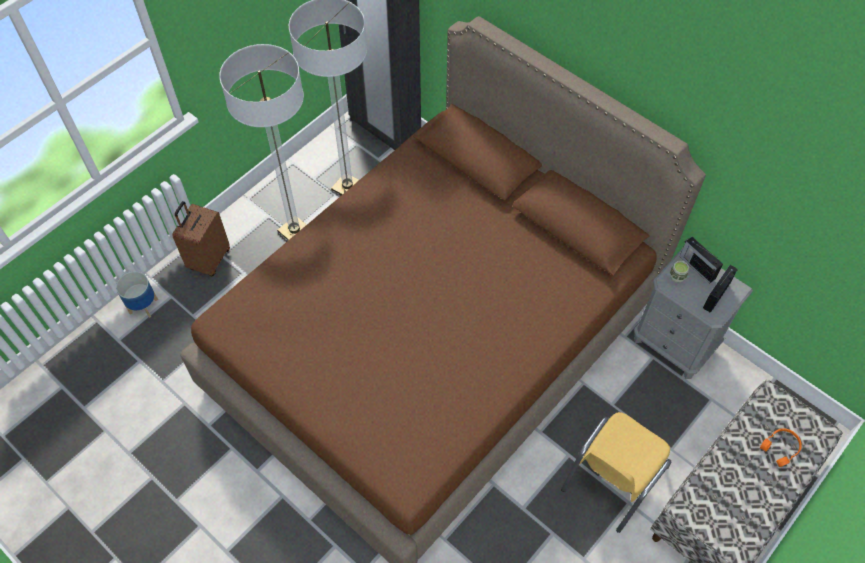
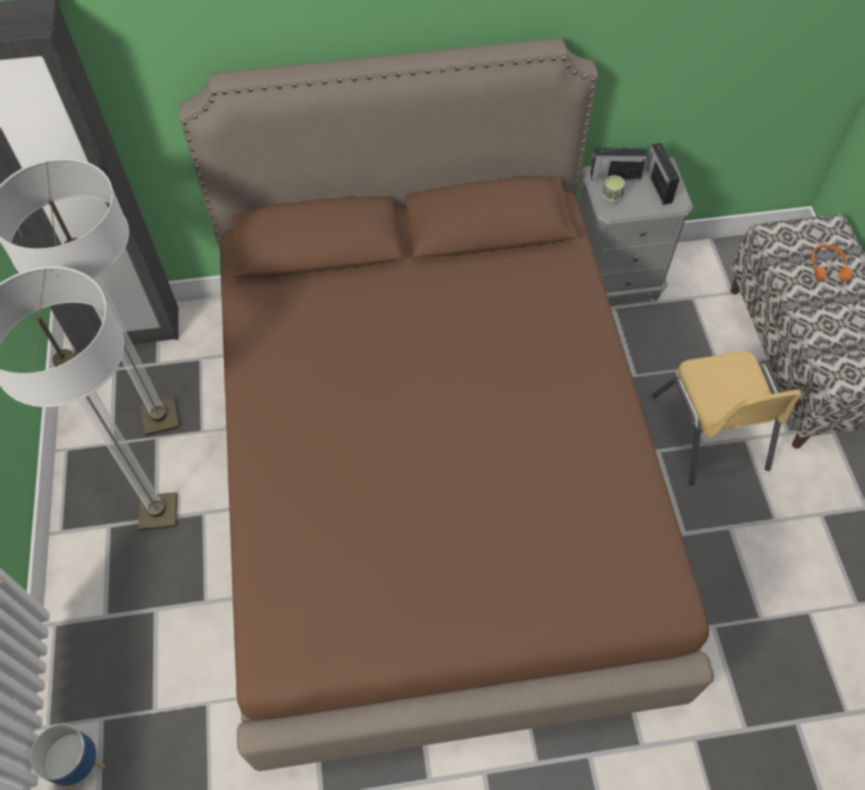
camera: 50 degrees left, 0 degrees up
(208, 259) = (96, 635): brown suitcase -> none

